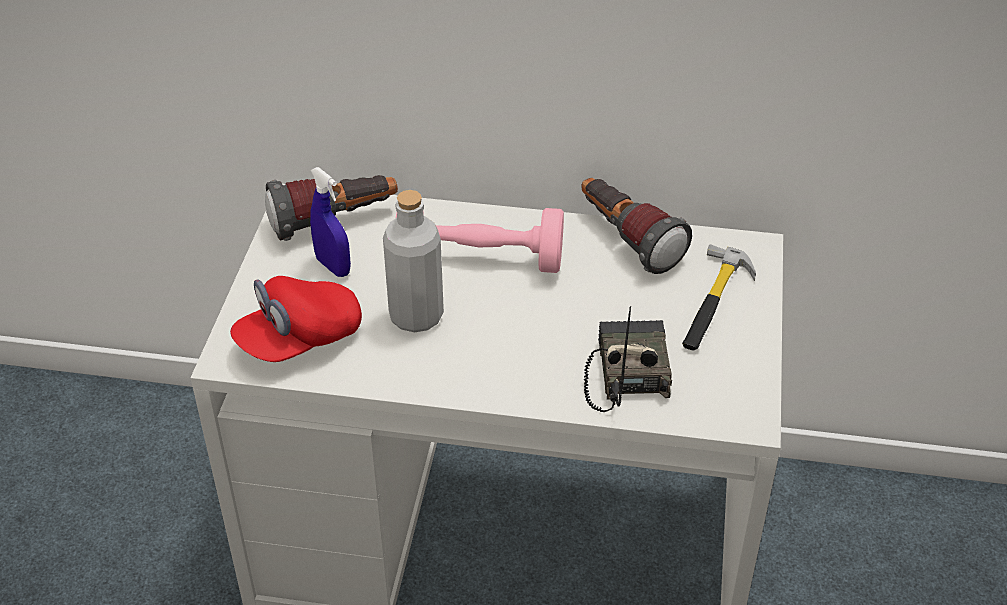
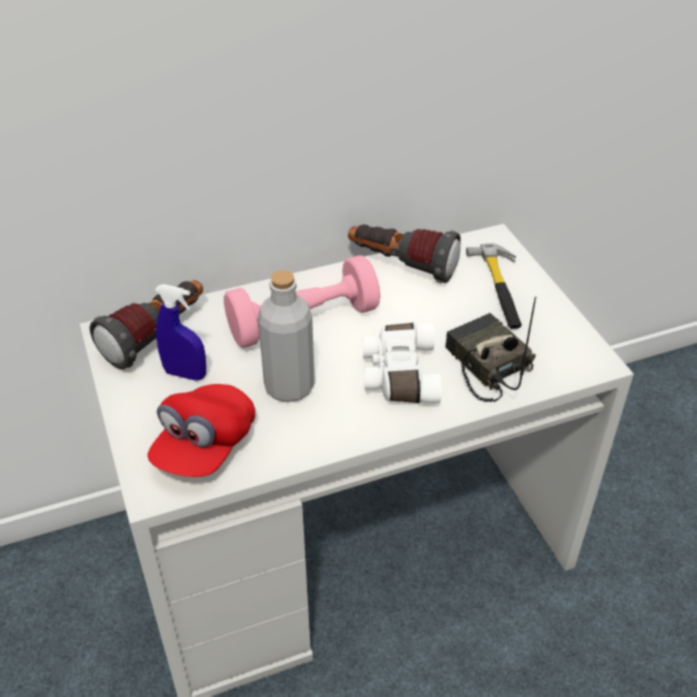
camera: 30 degrees left, 0 degrees up
(529, 346) = (398, 374): none -> white binoculars

